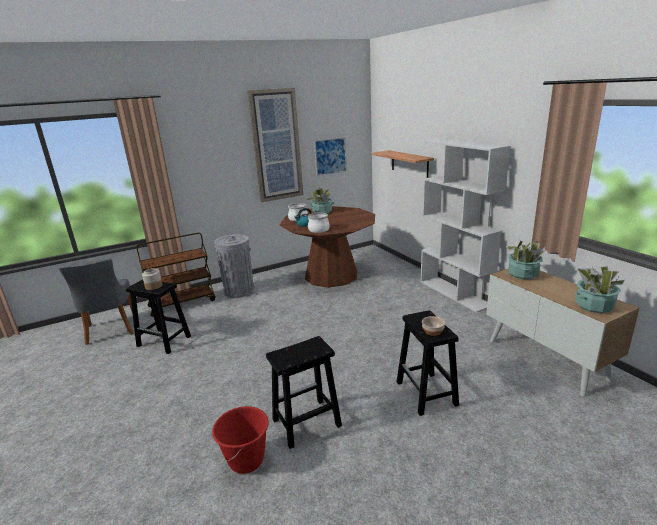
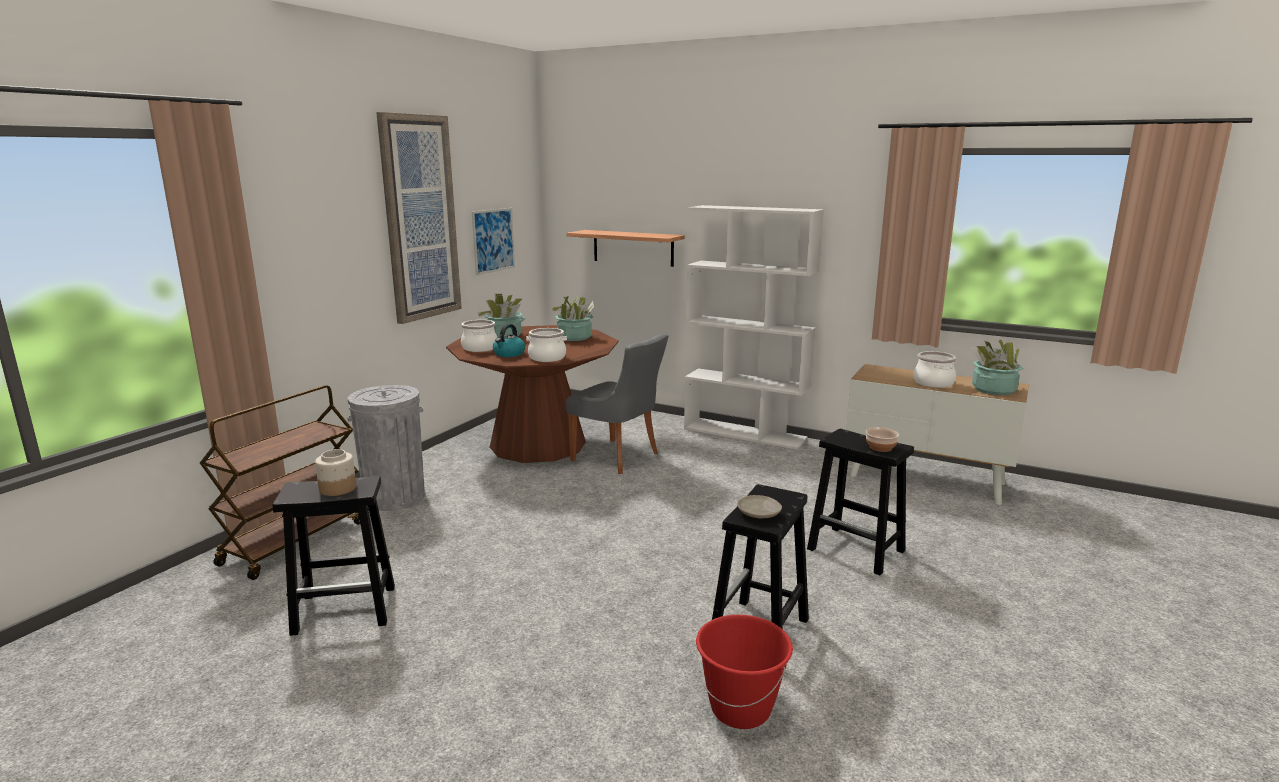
camera: 35 degrees left, 5 degrees down
(111, 330) = (177, 629): grey chair -> grey chair (618, 457)
(289, 355) = (759, 513): none -> beige plate
(523, 274) = (883, 373): potted plant -> potted plant (574, 337)
(550, 289) = (934, 383): none -> cooking pot

